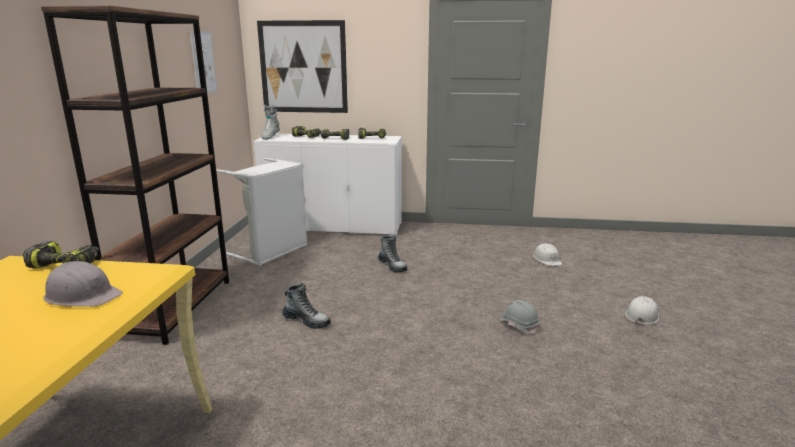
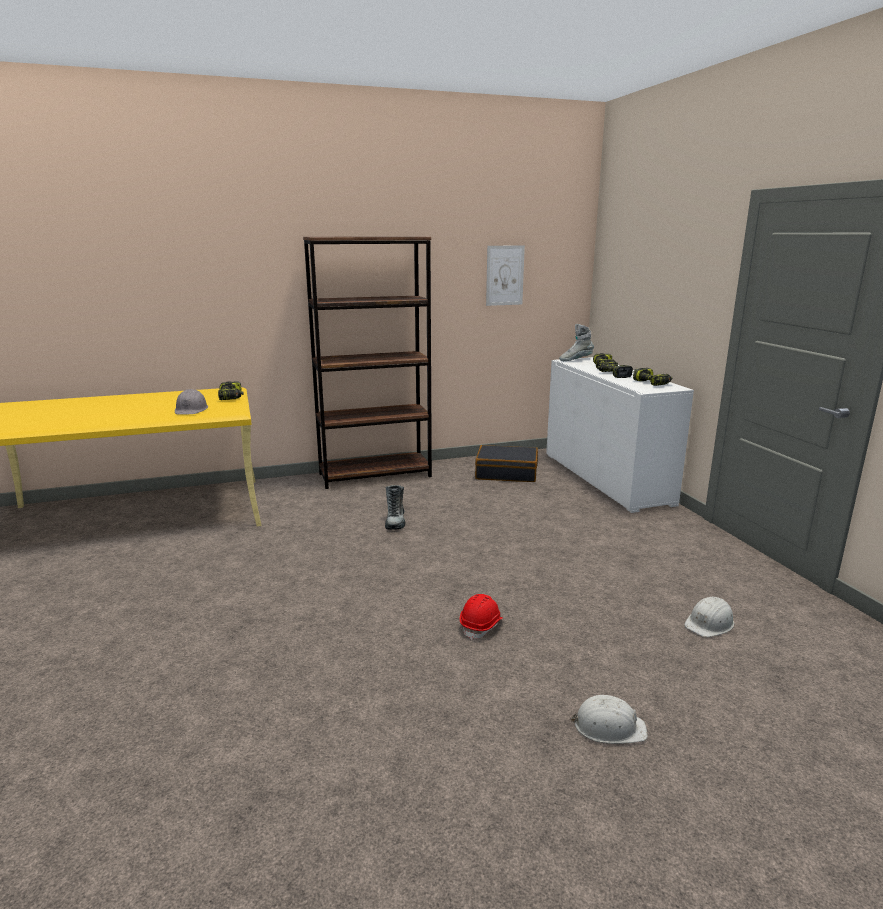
camera: 65 degrees right, 0 degrees up
(272, 252) = (506, 473): grey laundry basket -> black suitcase
(303, 67) = (628, 286): picture -> none
(393, 266) = (546, 529): boot -> none
(518, 325) = (481, 626): grey hard hat -> red hard hat

